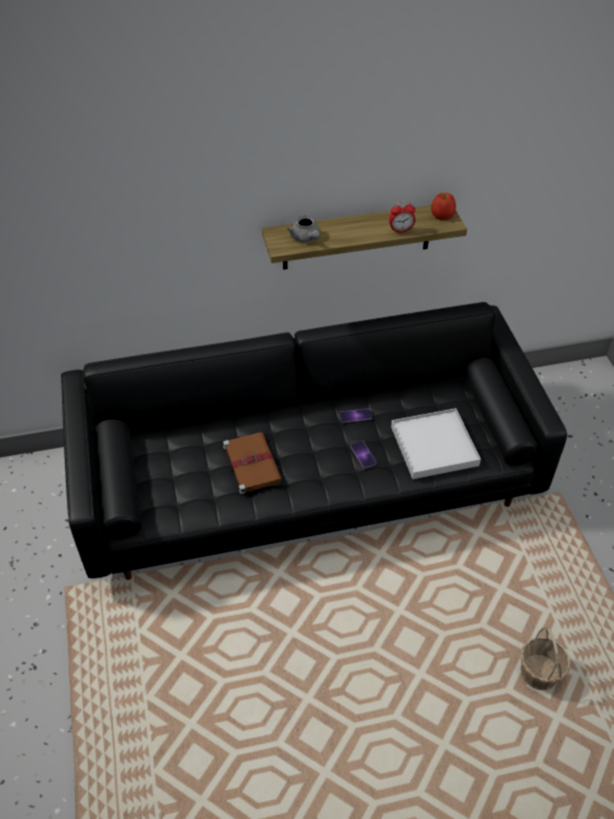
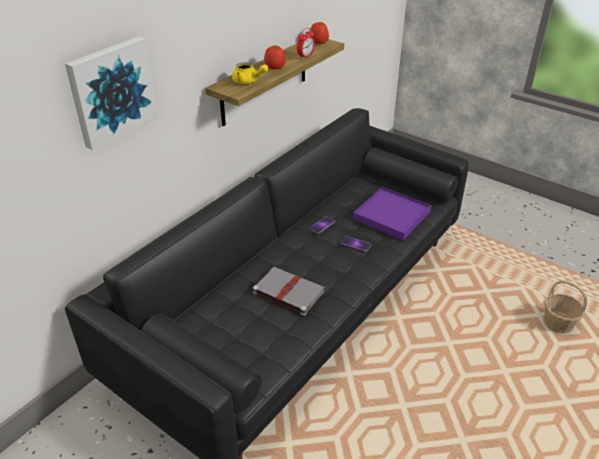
camera: 40 degrees left, 10 degrees down
(138, 210) = (111, 91): none -> picture
(251, 463) = (287, 292): brown book -> grey book
(306, 238) = (248, 81): grey teapot -> yellow teapot
(354, 230) = (275, 66): none -> apple
(434, 446) = (391, 216): white tray -> purple tray

